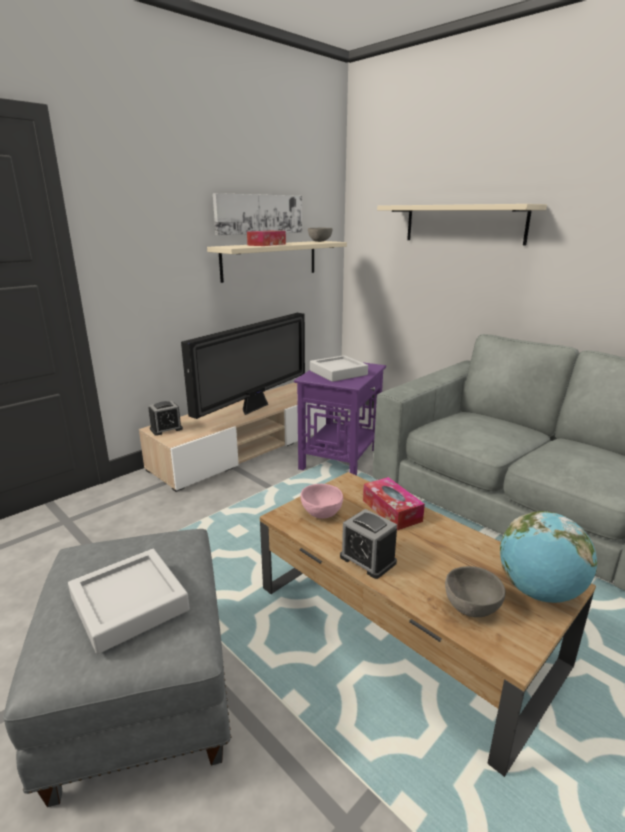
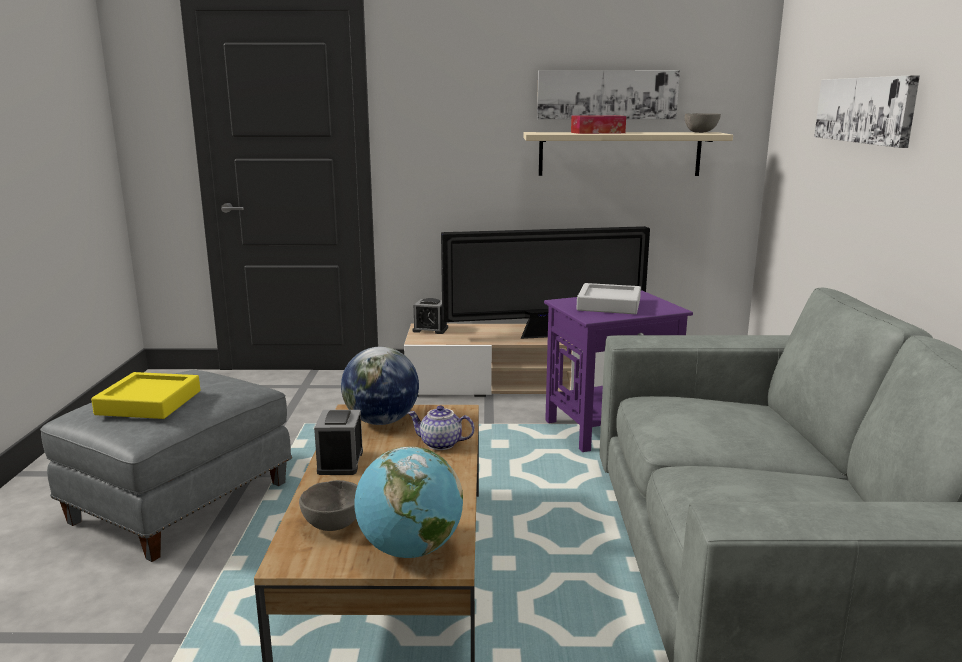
camera: 45 degrees right, 5 degrees down
(129, 604) = (149, 402): grey tray -> yellow tray
(321, 514) = (381, 421): pink bowl -> globe
(391, 511) = (440, 444): tissue box -> teapot
(463, 224) = (864, 110): beige shelf -> picture

